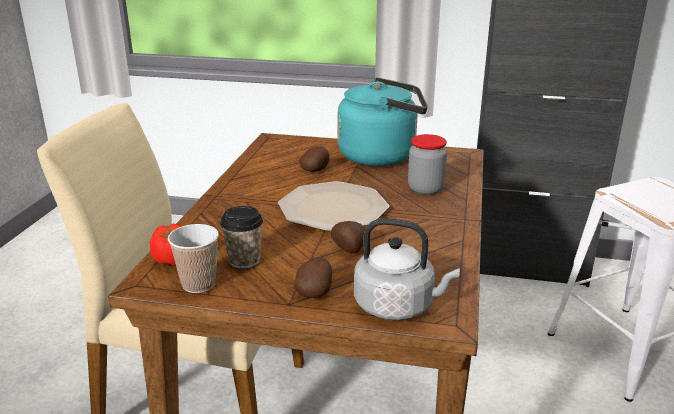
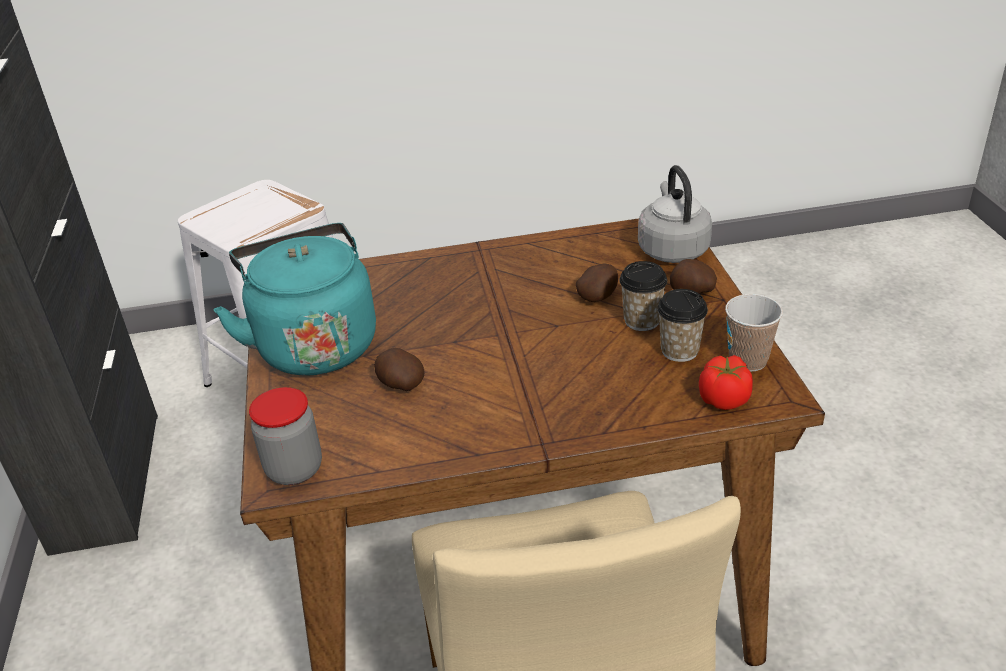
camera: 110 degrees left, 10 degrees up
(298, 257) = (642, 321): none -> cup
(332, 208) = (514, 334): plate -> none
(425, 189) = (415, 286): jar -> jar (294, 469)

